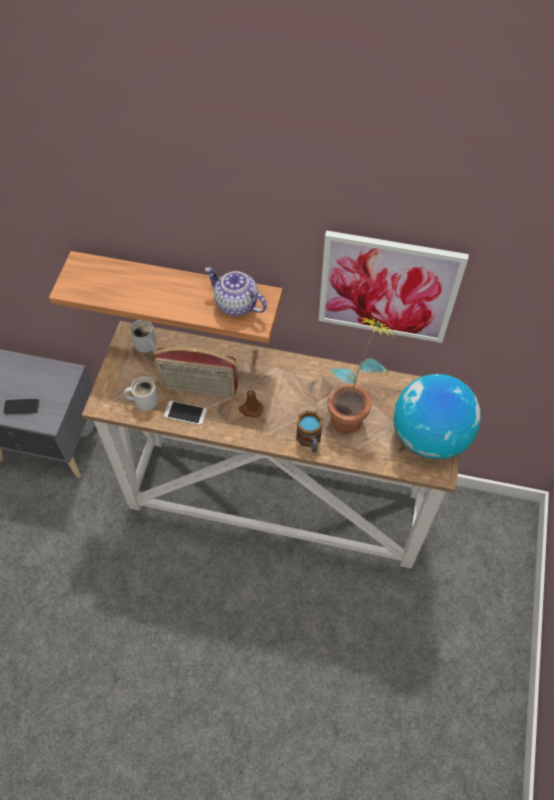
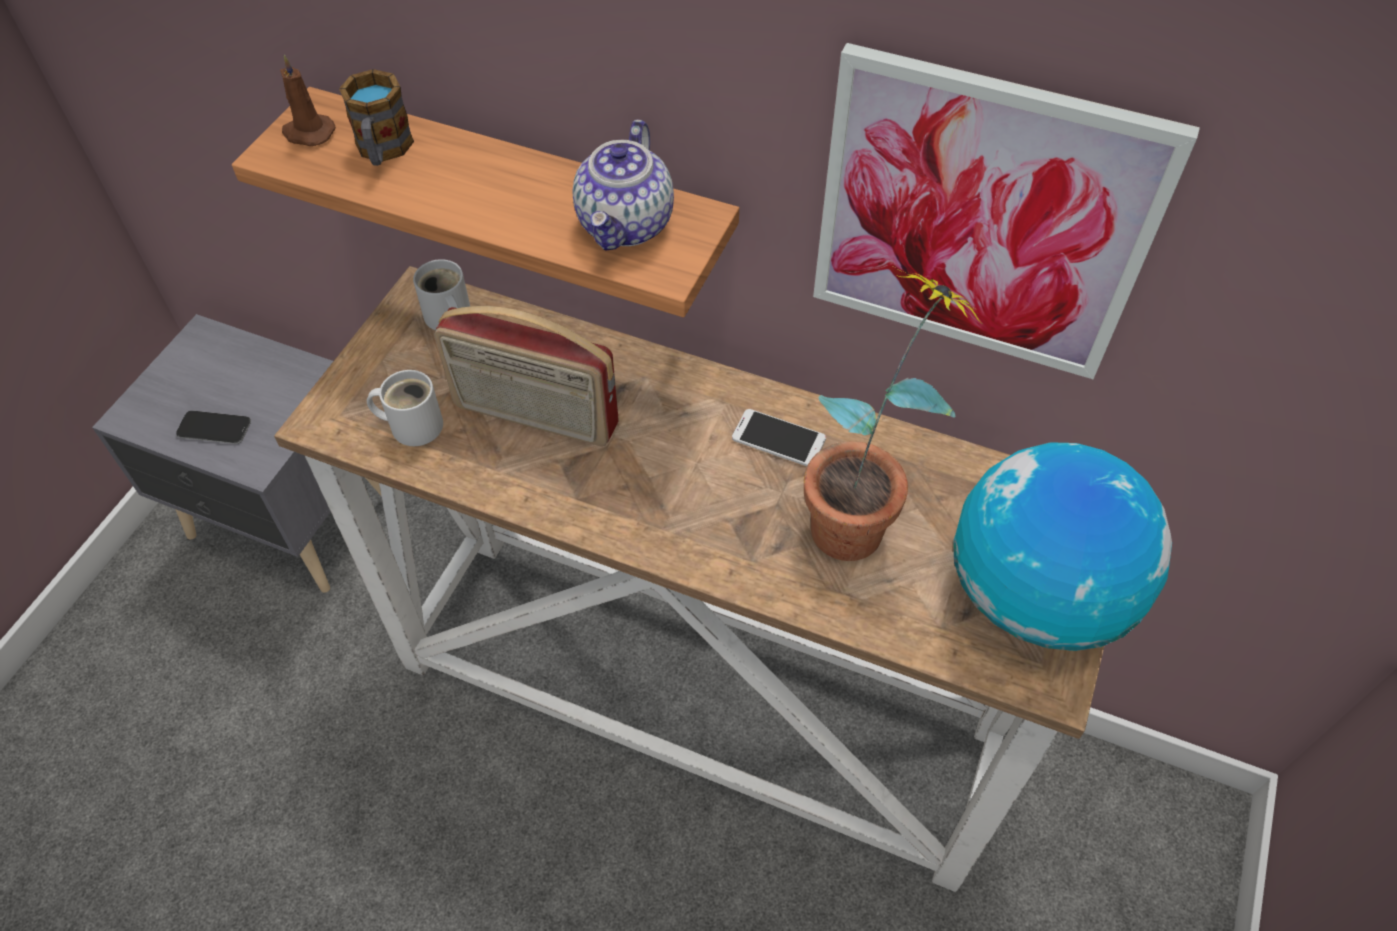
camera: 10 degrees right, 5 degrees down
(185, 413) = (493, 464): phone -> phone (778, 438)
(235, 304) = (626, 225): teapot -> teapot turned 120 degrees counterclockwise
(250, 409) = (636, 476): brown candle -> brown candle (308, 133)
(310, 441) = (754, 564): mug -> mug (383, 151)

